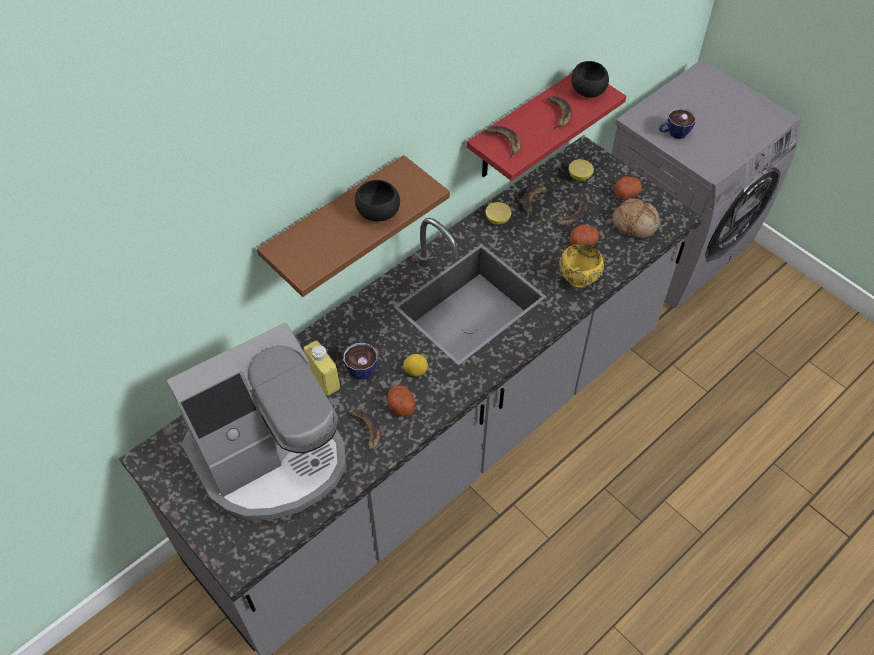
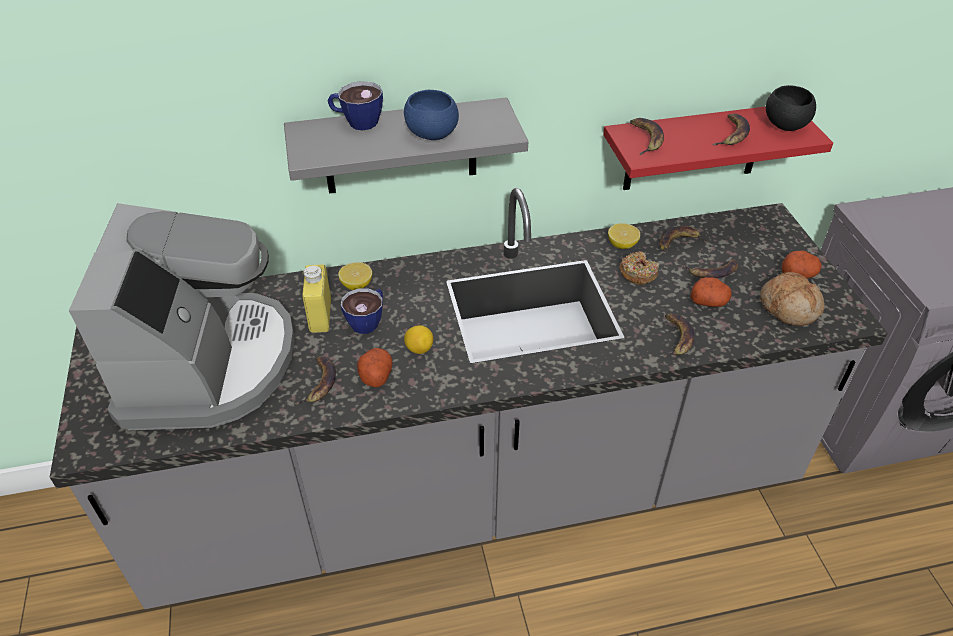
camera: 30 degrees right, 10 degrees down
(272, 457) = (208, 364): coffee machine -> coffee machine turned 90 degrees counterclockwise
(336, 224) = (400, 147): brown shelf -> grey shelf
(378, 213) = (432, 134): black bowl -> blue bowl
(523, 240) = (638, 273): none -> donut
(578, 281) = (675, 337): yellow bowl -> banana
(579, 176) = (749, 238): lemon -> lemon (357, 285)
(673, 133) = (902, 240): cup -> cup (356, 122)

